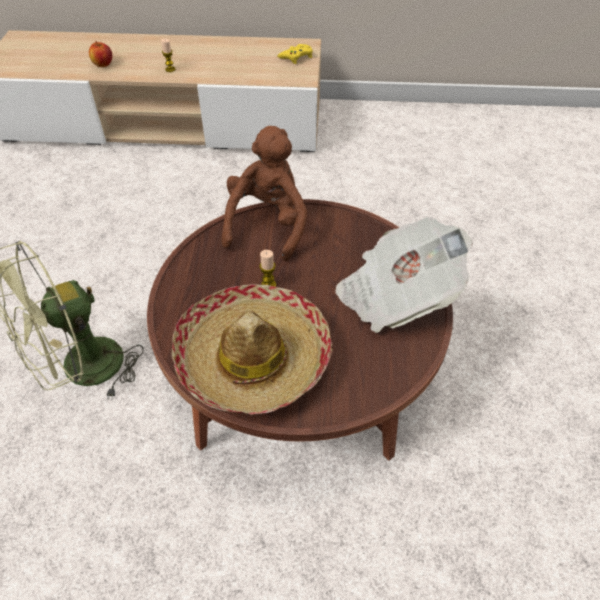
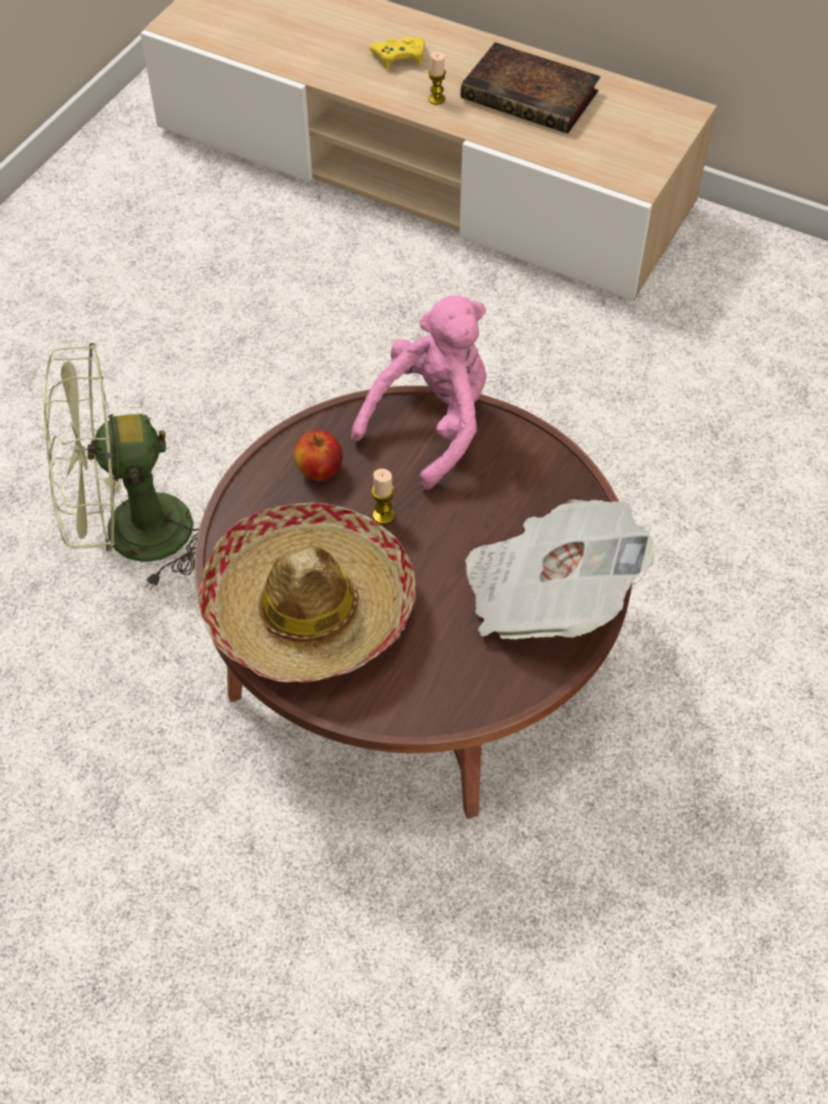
camera: 25 degrees right, 5 degrees up
(103, 65) = (339, 60): apple -> apple (319, 470)
(223, 56) = (533, 96): none -> book
(267, 224) = (432, 424): brown plush toy -> pink plush toy
(296, 57) = (652, 132): yellow game controller -> yellow game controller (399, 57)

